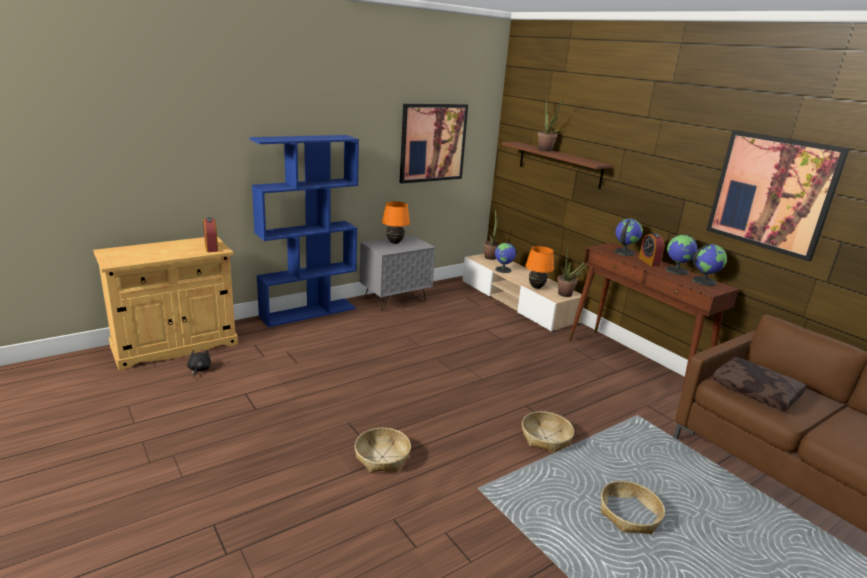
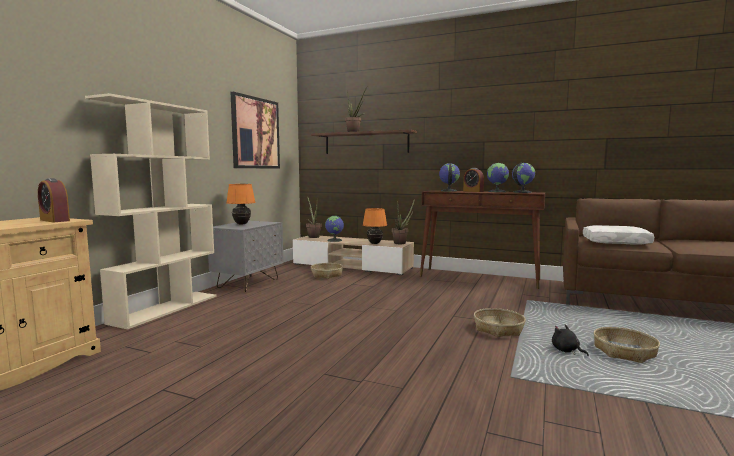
camera: 30 degrees left, 15 degrees down
(199, 370) = (63, 388): black plush toy -> black plush toy (566, 351)
(308, 312) = (166, 308): blue bookcase -> beige bookcase
(382, 457) = (397, 387): basket -> basket (327, 275)
(756, 391) = (616, 242): brown pillow -> white pillow
(772, 193) = (550, 118): picture -> none

